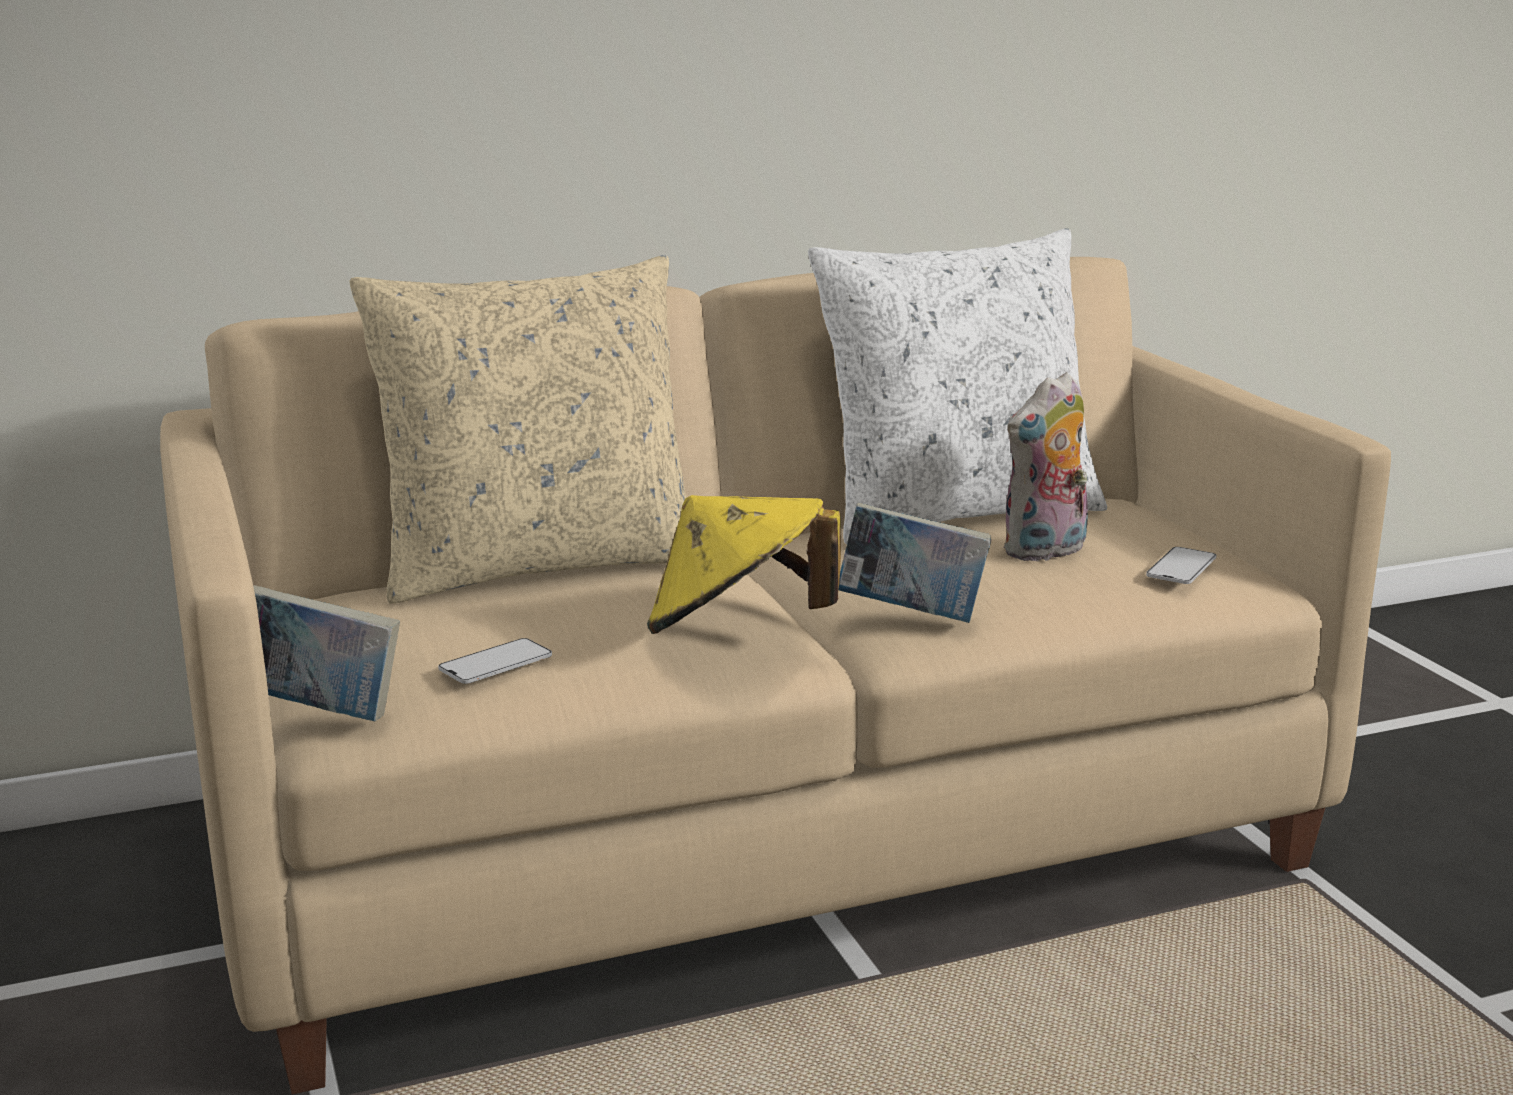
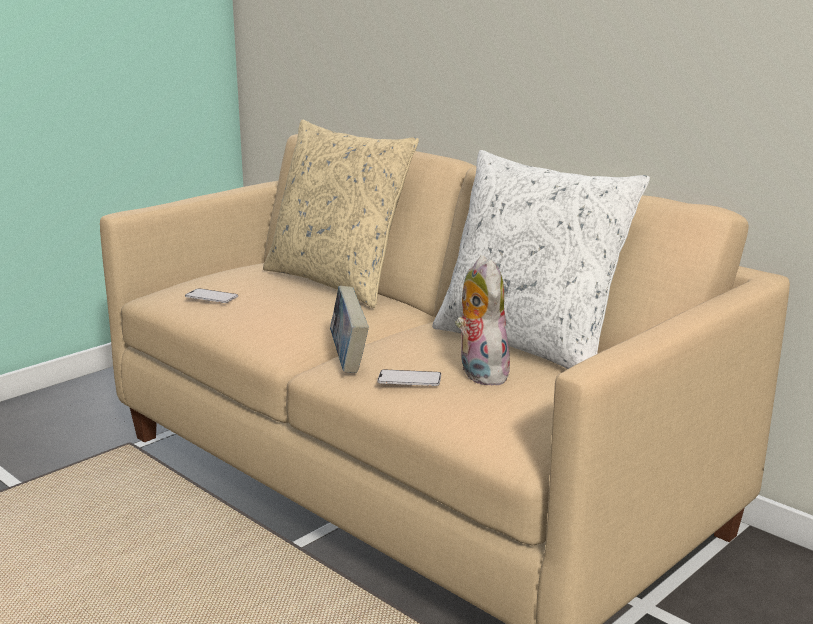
camera: 65 degrees right, 0 degrees up
(319, 712) = (156, 286): book -> none
(737, 628) = (284, 326): yellow hat -> none
(1045, 552) = (479, 373): plush toy -> plush toy turned 45 degrees clockwise
(1181, 567) = (497, 413): phone -> phone (409, 379)

